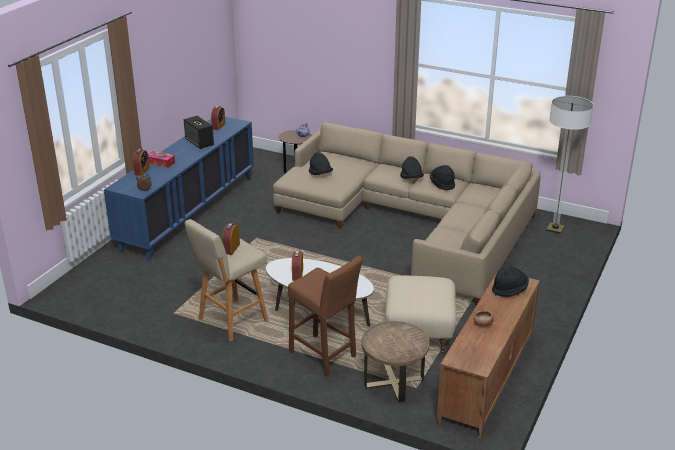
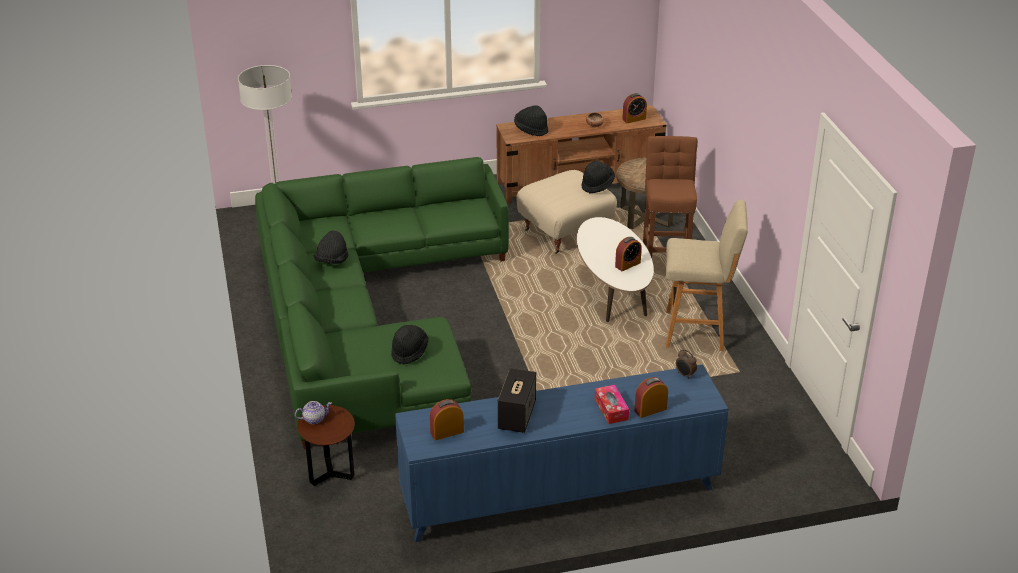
camera: 130 degrees left, 5 degrees up
(231, 248) = (694, 254): alarm clock -> alarm clock (634, 119)
(411, 178) = (341, 286): black hat -> black hat (597, 185)
(413, 221) = (368, 316): beige sofa -> green sofa

